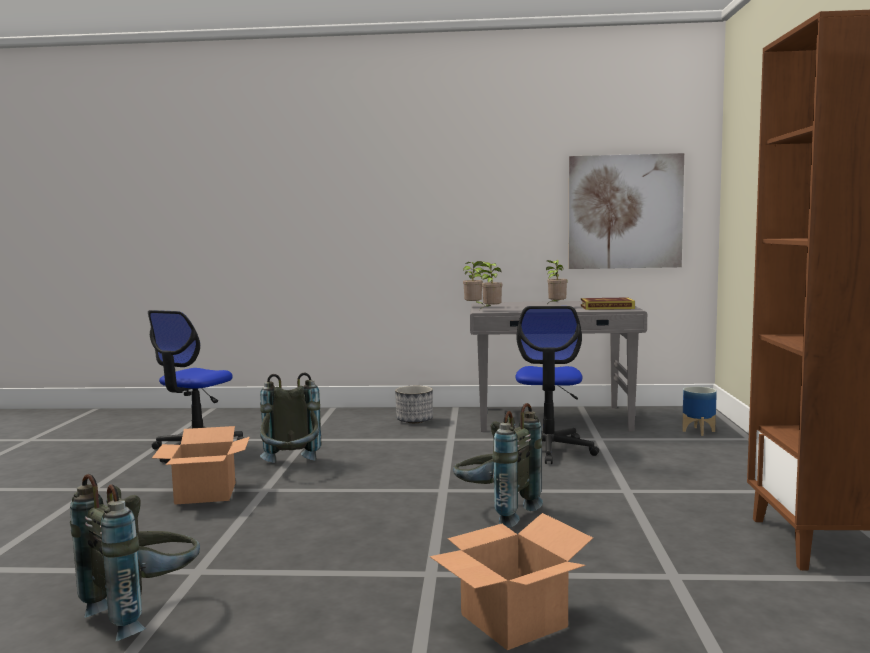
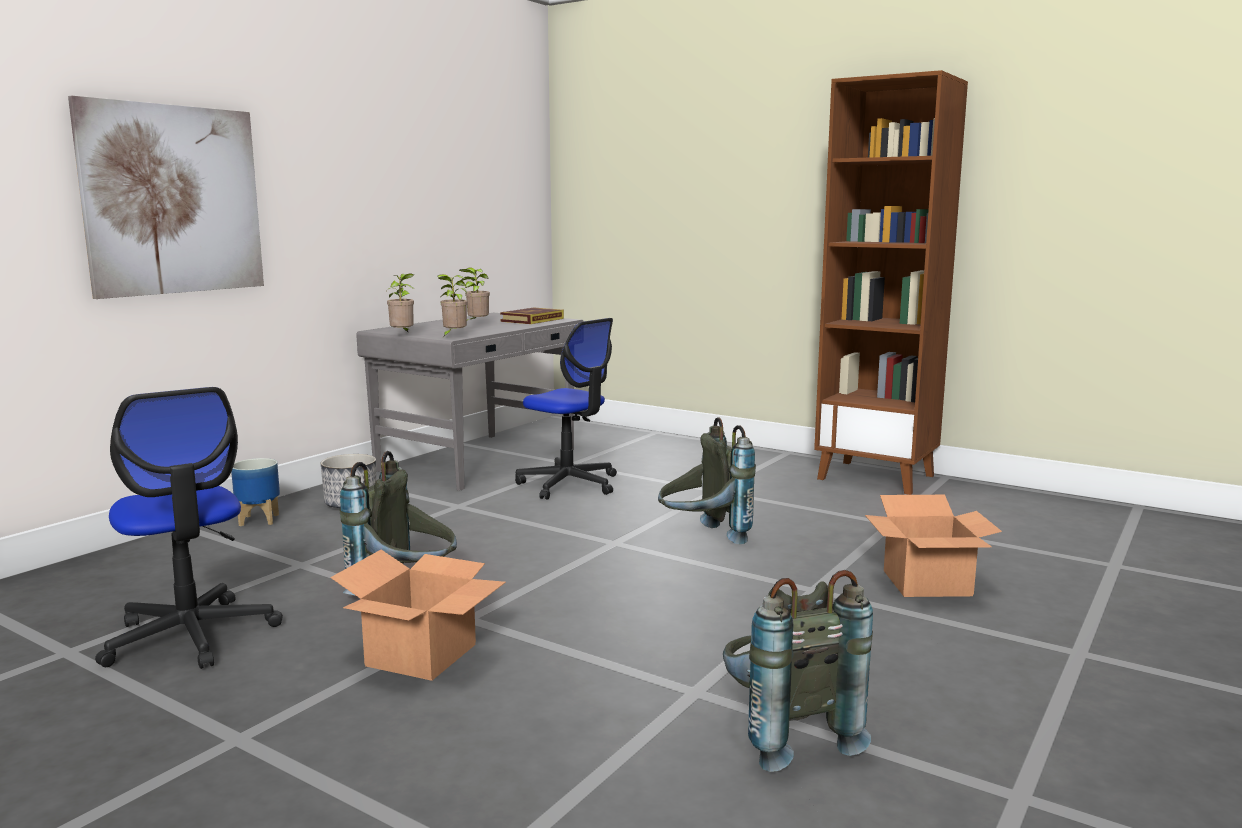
camera: 60 degrees left, 5 degrees up
(625, 212) = (486, 209): picture -> picture (173, 200)
(699, 431) = (612, 436): planter -> planter (259, 520)

